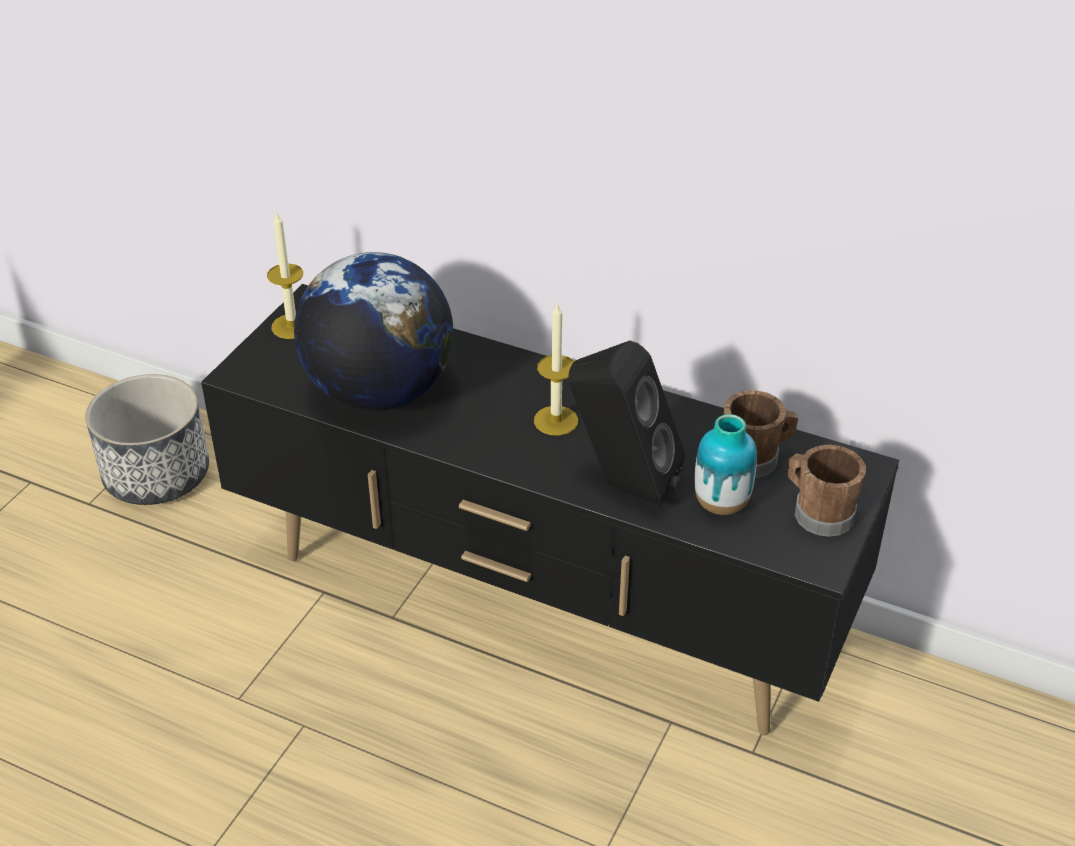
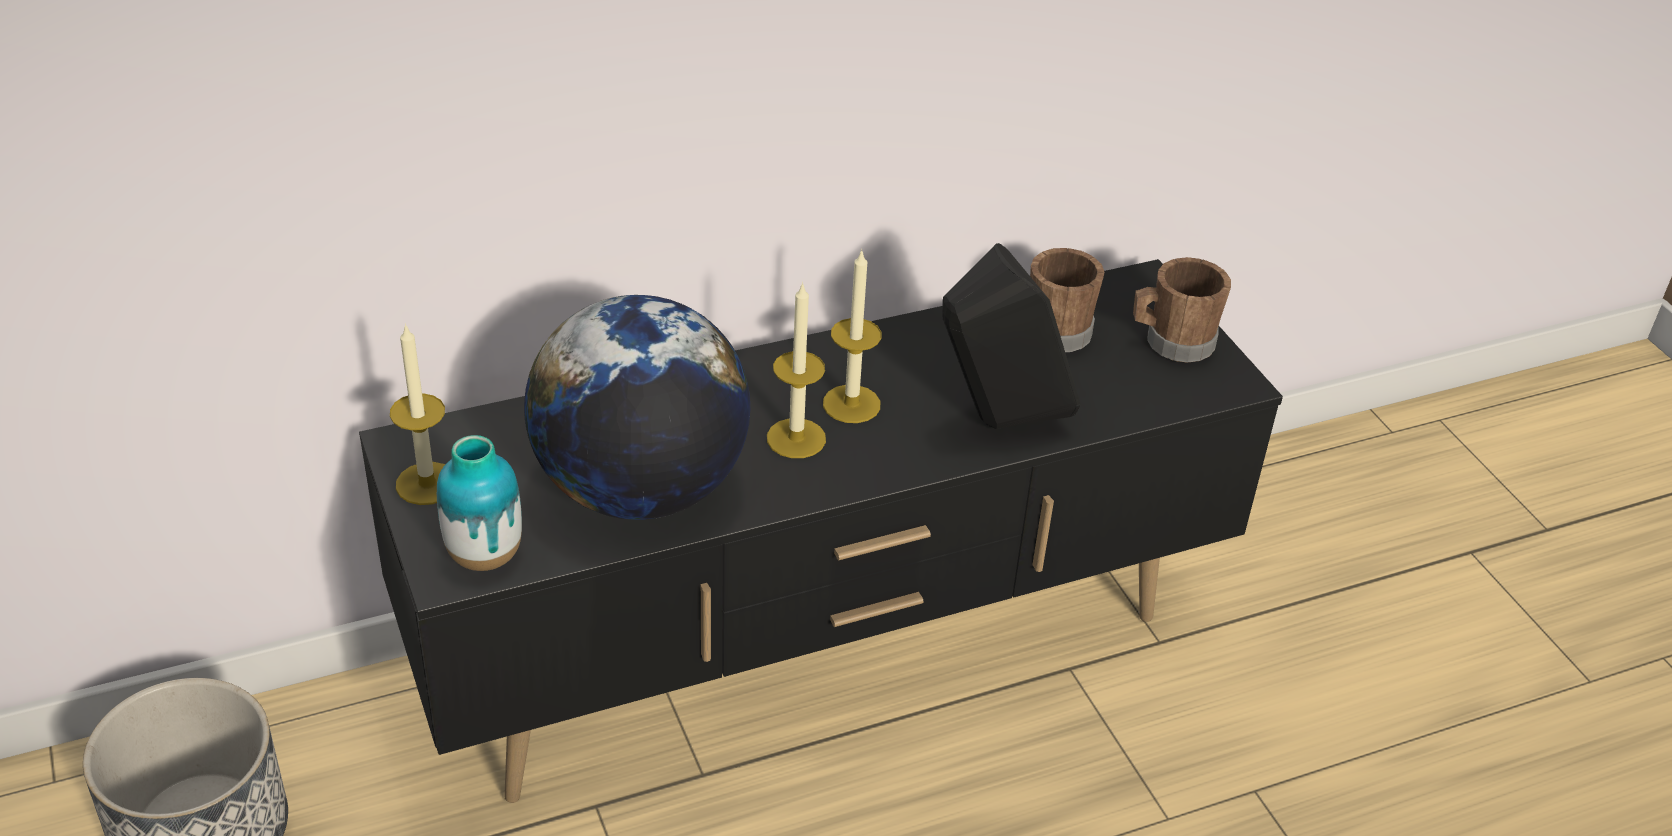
camera: 50 degrees left, 0 degrees up
(496, 419) = (796, 438): none -> candle
(721, 504) = (1096, 385): vase -> vase (484, 556)

